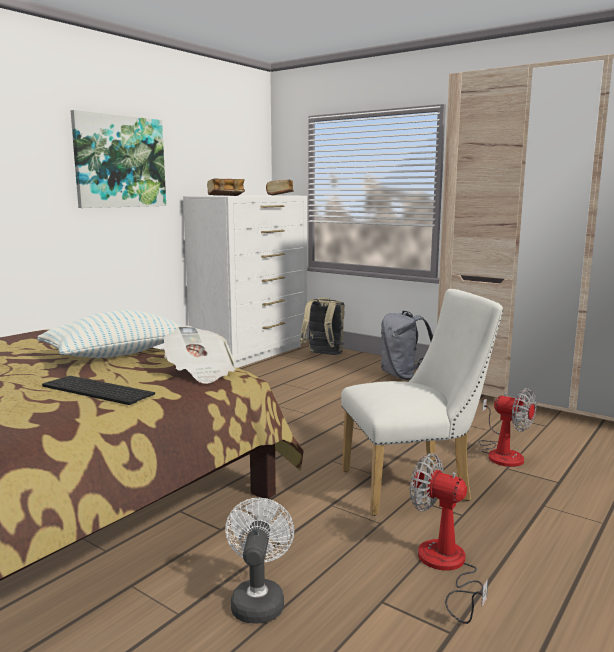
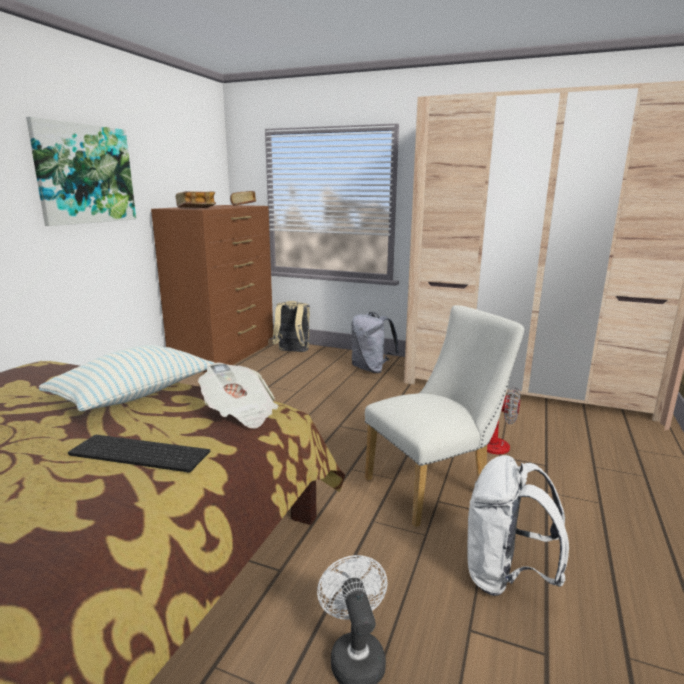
camera: 15 degrees left, 5 degrees up
(252, 353) = (226, 355): white dresser -> brown dresser
(446, 567) = (505, 576): fan -> white backpack

